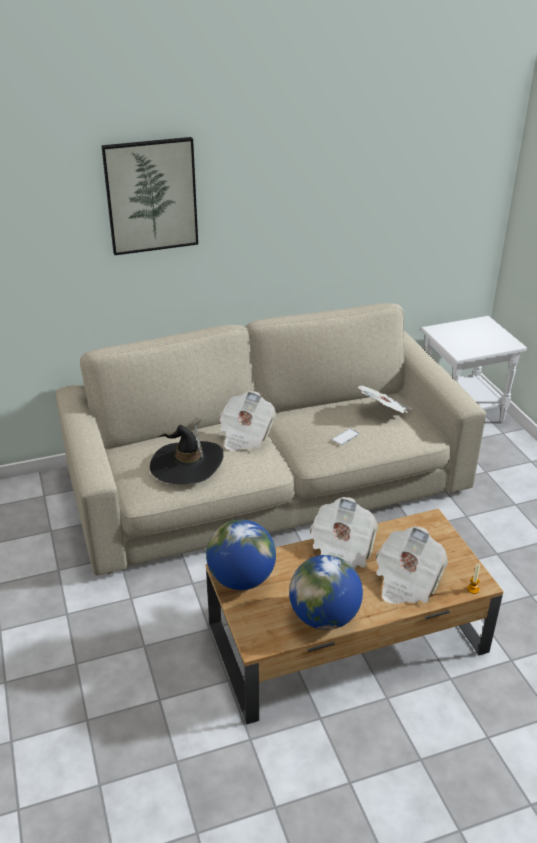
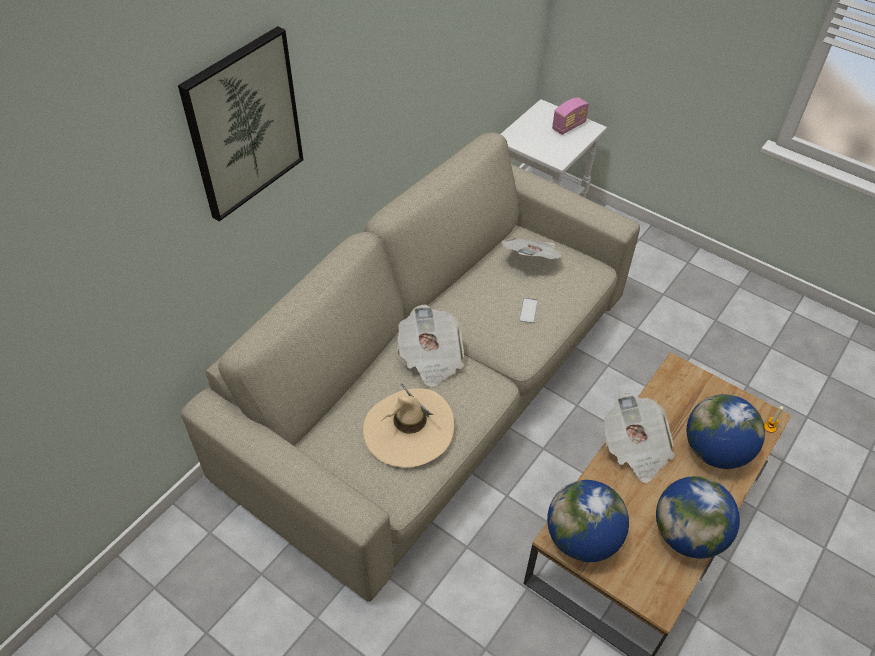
camera: 35 degrees left, 15 degrees up
(187, 464) = (408, 430): black hat -> beige hat
(406, 581) = (715, 451): newspaper -> globe
(493, 337) = (569, 126): none -> radio

